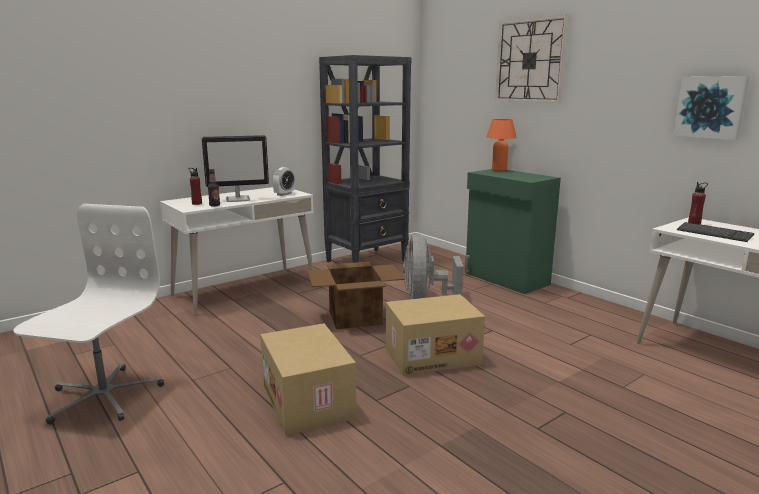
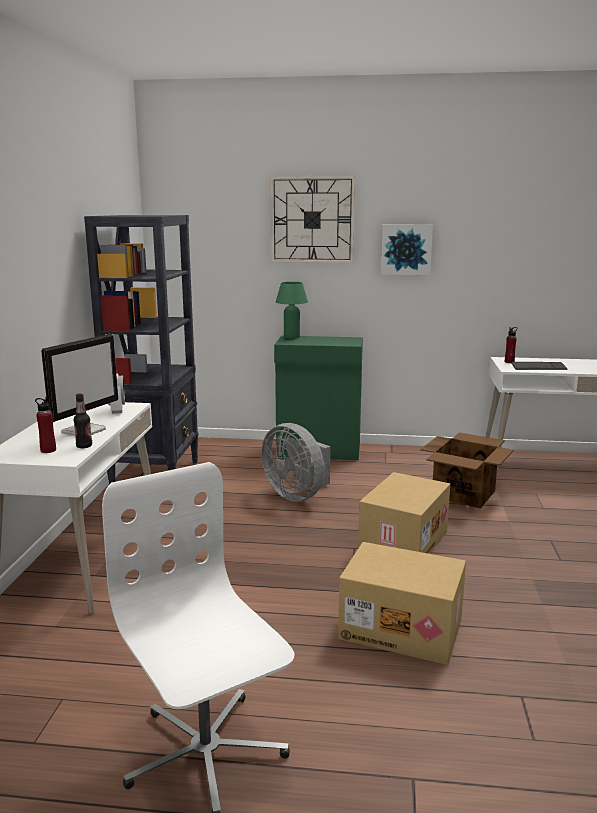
camera: 45 degrees left, 0 degrees up
(356, 317) = (273, 536): cardboard box -> cardboard box (464, 494)
(499, 170) = (291, 337): orange table lamp -> green table lamp
(711, 107) = (498, 264): picture -> picture (406, 249)

